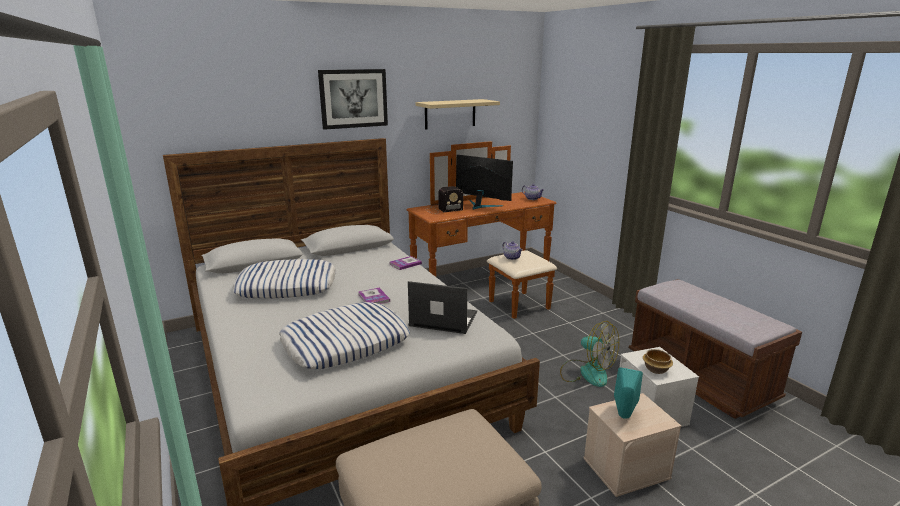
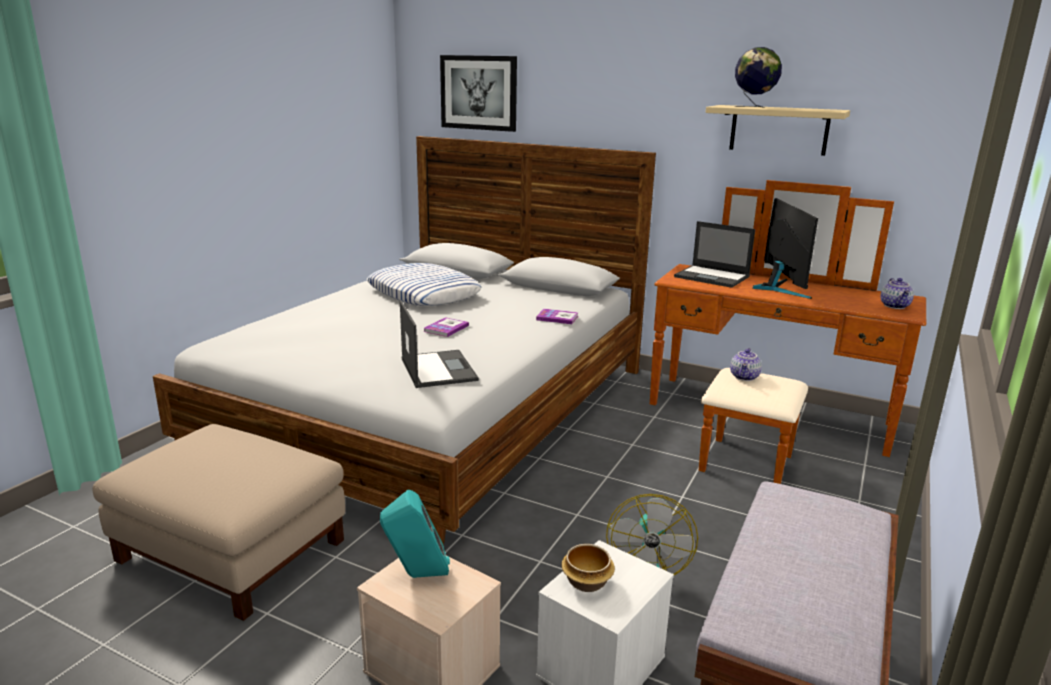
camera: 55 degrees right, 0 degrees up
(345, 342) = (335, 344): pillow -> none
(353, 98) = (626, 92): picture -> picture (479, 93)
(442, 209) = (712, 277): radio -> laptop
(448, 102) = (753, 107): none -> globe

